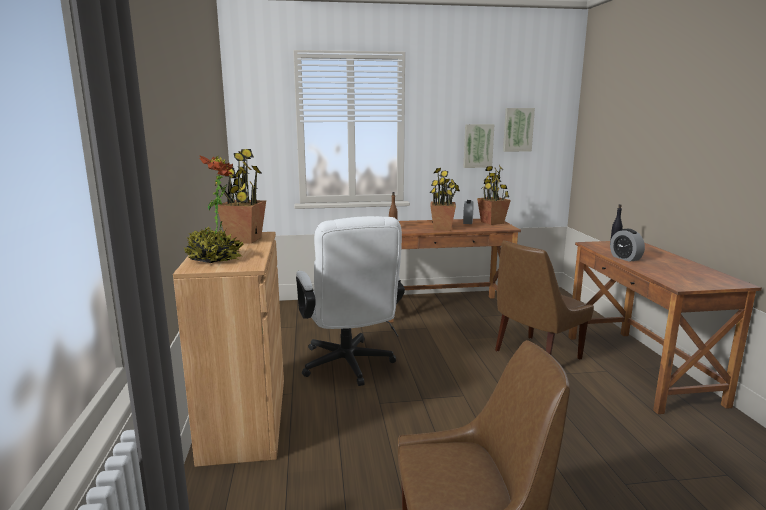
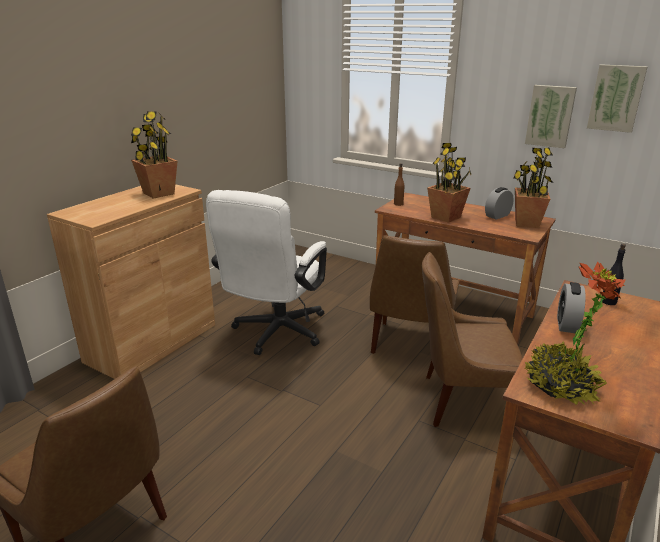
camera: 40 degrees right, 10 degrees up
(215, 259) = (95, 208): potted plant -> potted plant (560, 386)
(453, 337) = (409, 345): none -> brown chair

